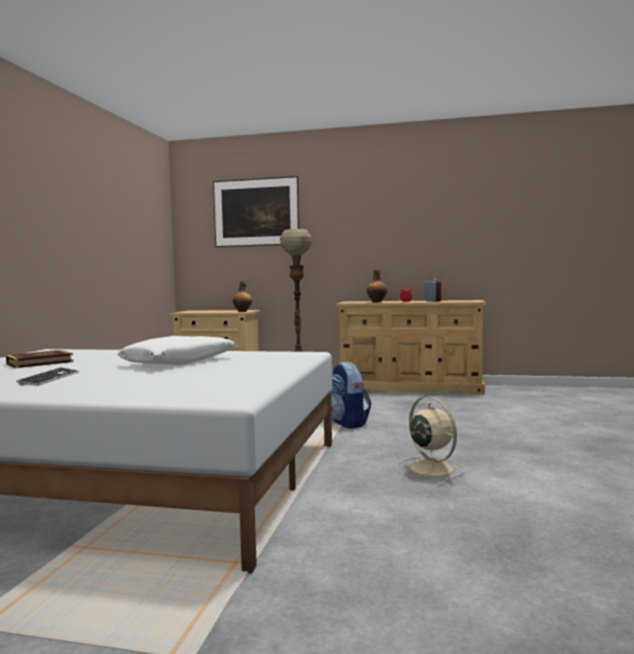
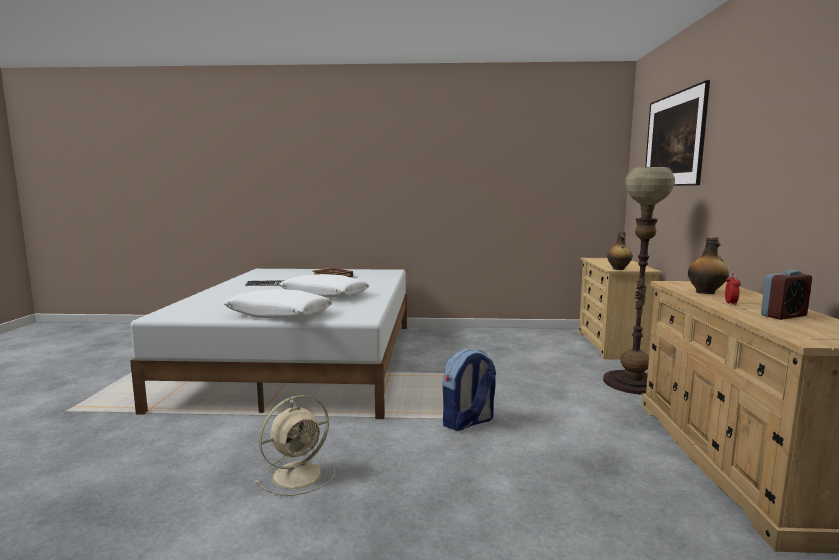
camera: 80 degrees right, 5 degrees up
(273, 368) = (279, 314): none -> white pillow

